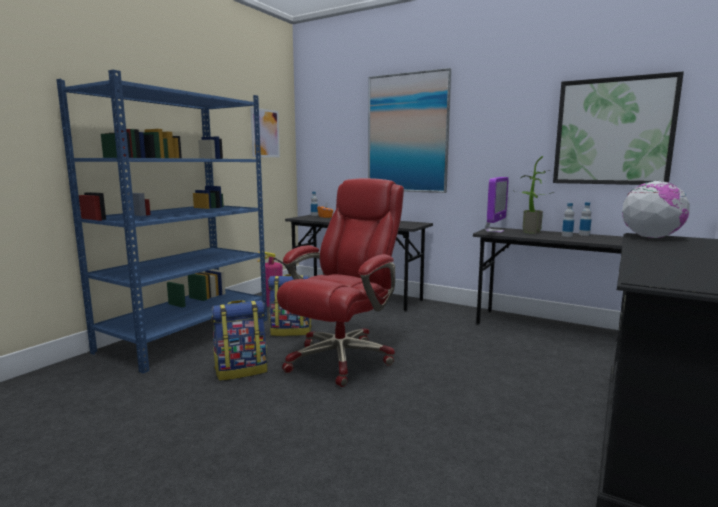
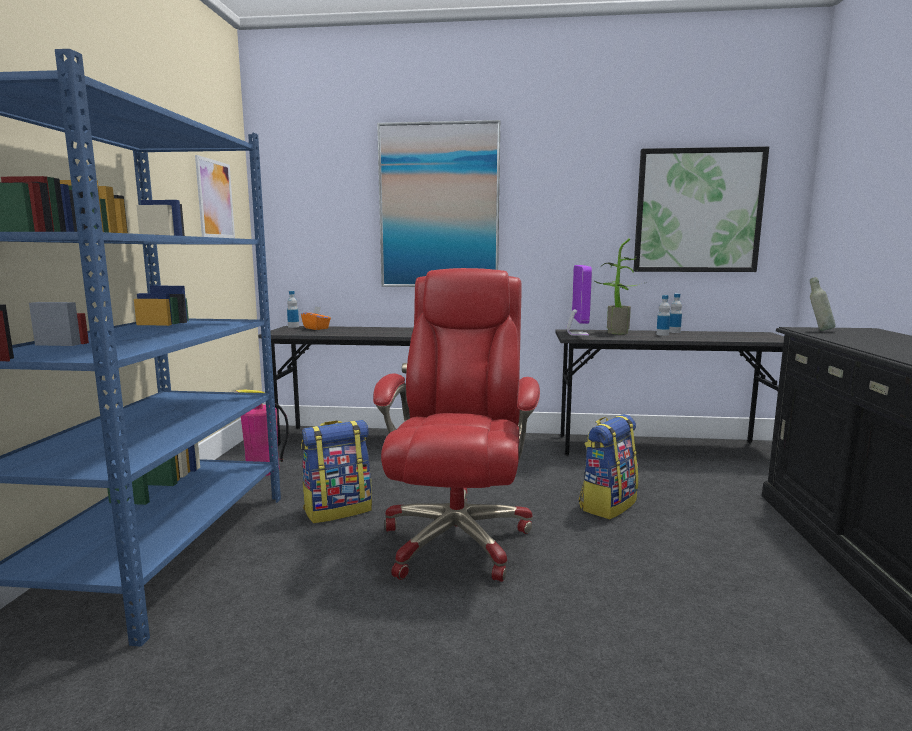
camera: 25 degrees left, 0 degrees up
(241, 370) = (325, 593): backpack -> backpack (607, 504)
(650, 237) = (818, 330): globe -> grey bottle

